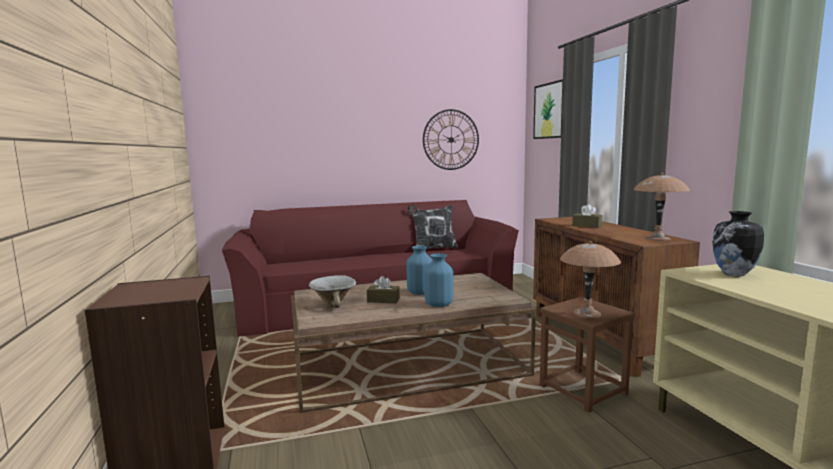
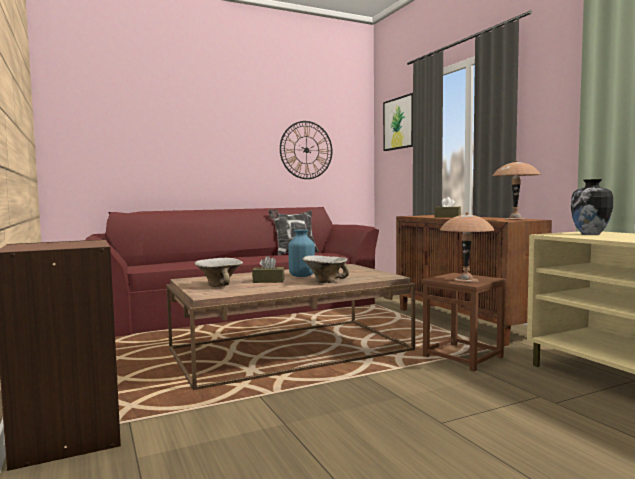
camera: 10 degrees left, 5 degrees down
(439, 304) = (325, 281): blue vase -> bowl

